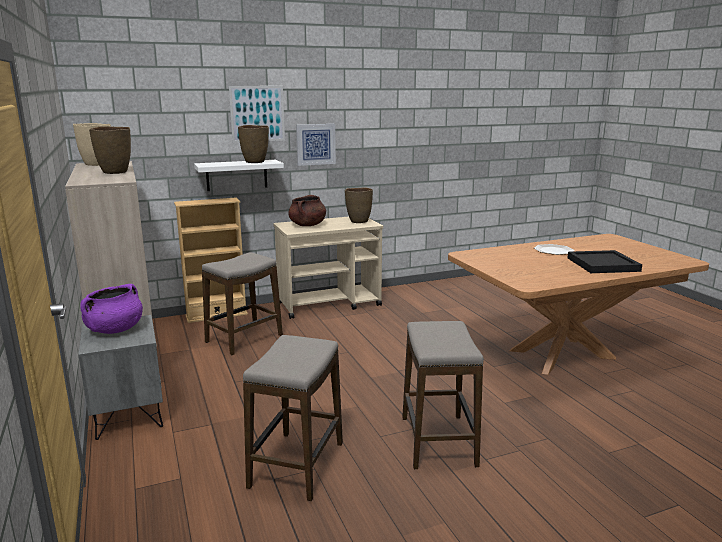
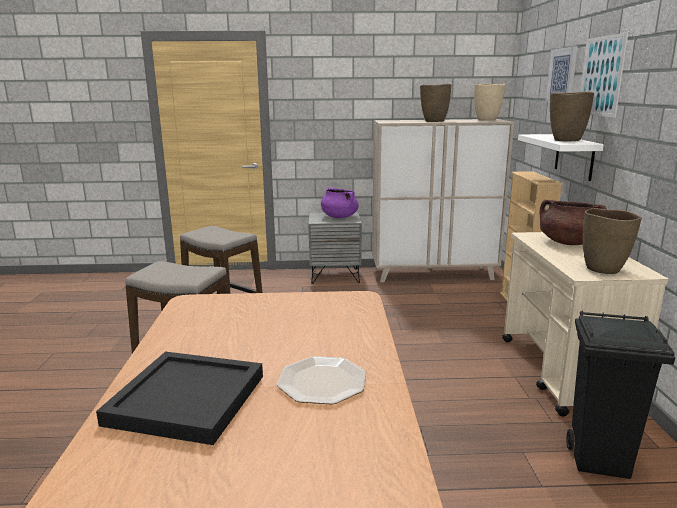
camera: 110 degrees right, 0 degrees up
(244, 339) = (451, 314): stool -> none
(315, 144) = (643, 129): picture -> picture (562, 75)
(413, 299) = (600, 461): none -> black trash can

